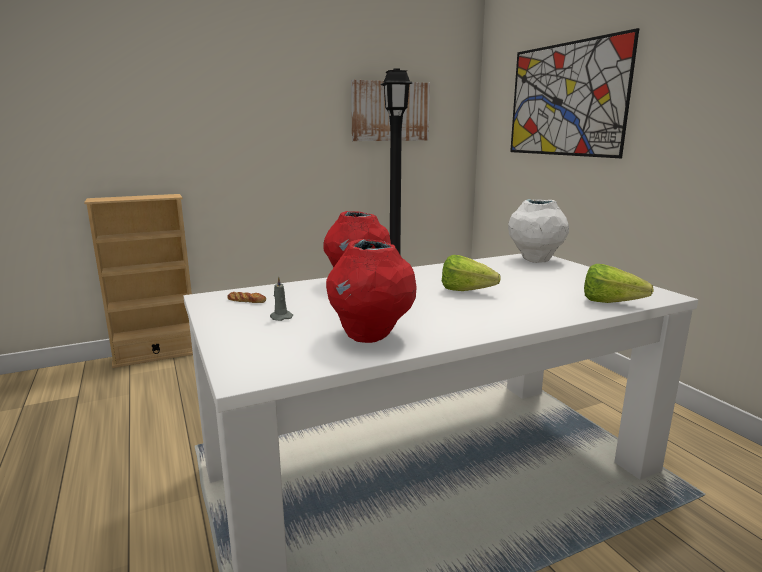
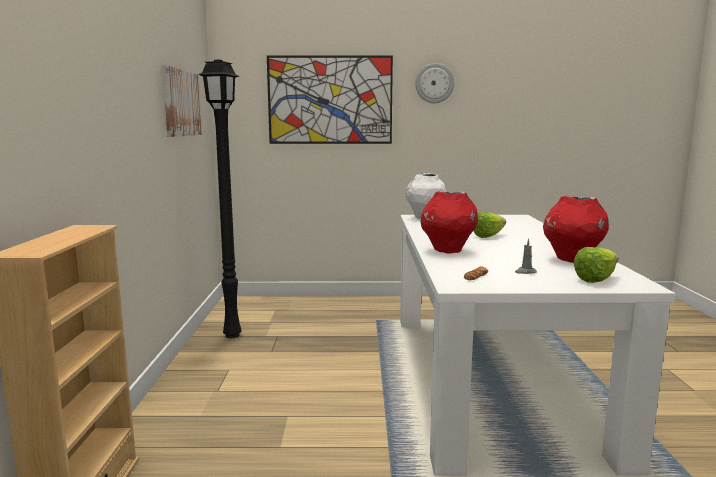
camera: 65 degrees left, 5 degrees down
(615, 304) = (530, 223): lettuce -> lettuce (599, 279)
(692, 63) = (434, 83): none -> wall clock

